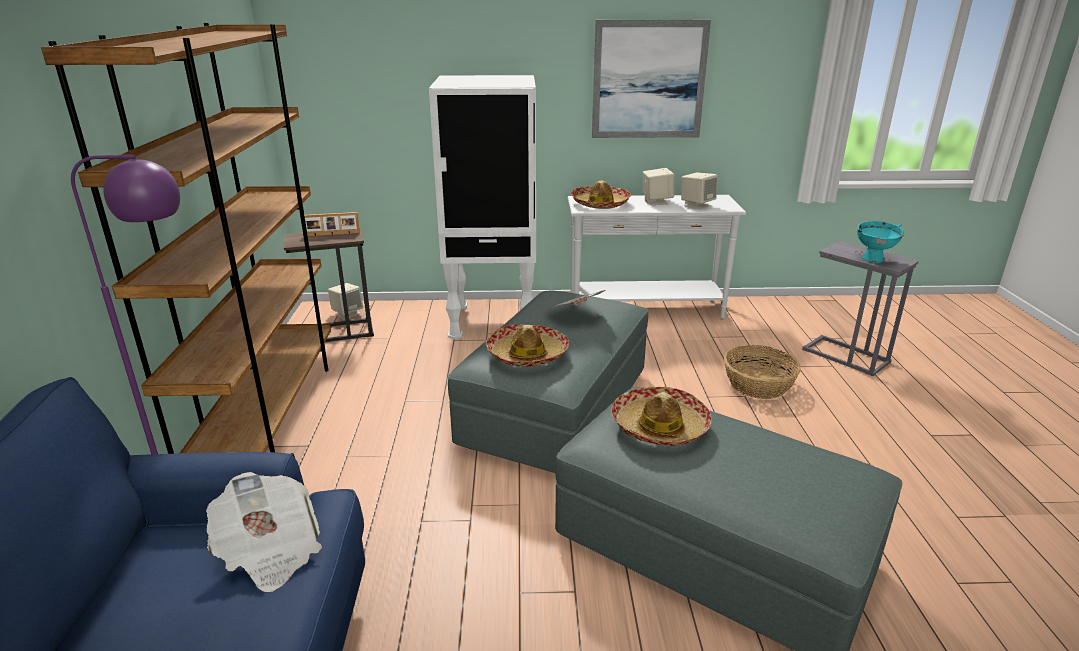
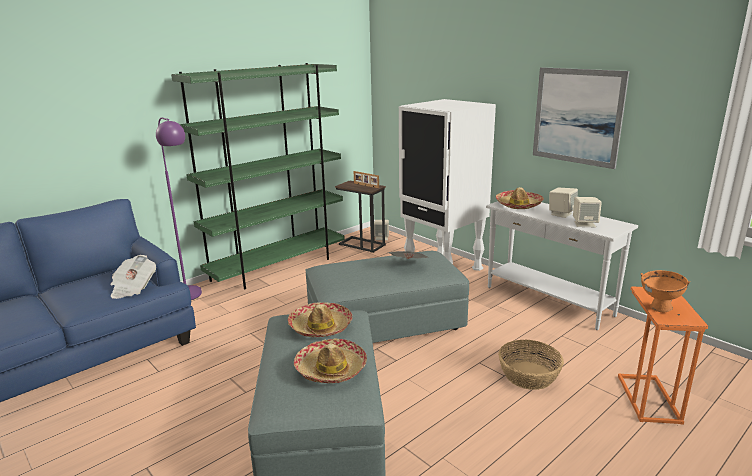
camera: 50 degrees right, 5 degrees down
(268, 415) = (278, 267): brown bookcase -> green bookcase
(527, 354) = (345, 272): hat -> hat (331, 369)
(846, 356) = (649, 399): grey side table -> orange side table
(874, 260) = (659, 309): turquoise bowl -> orange bowl

